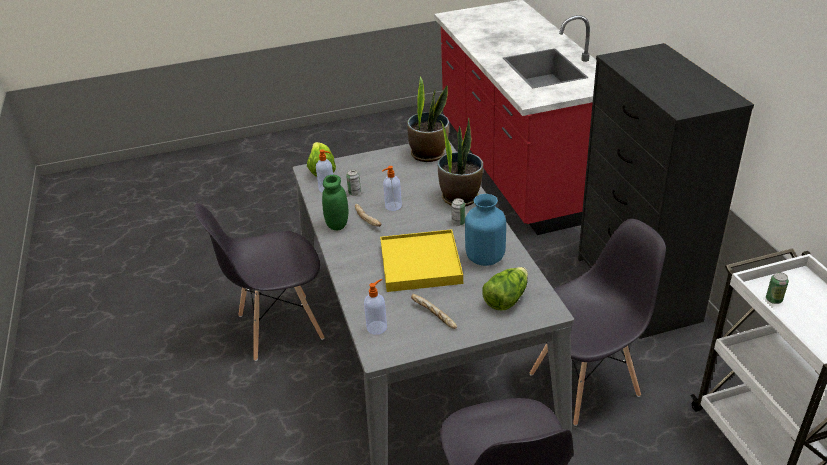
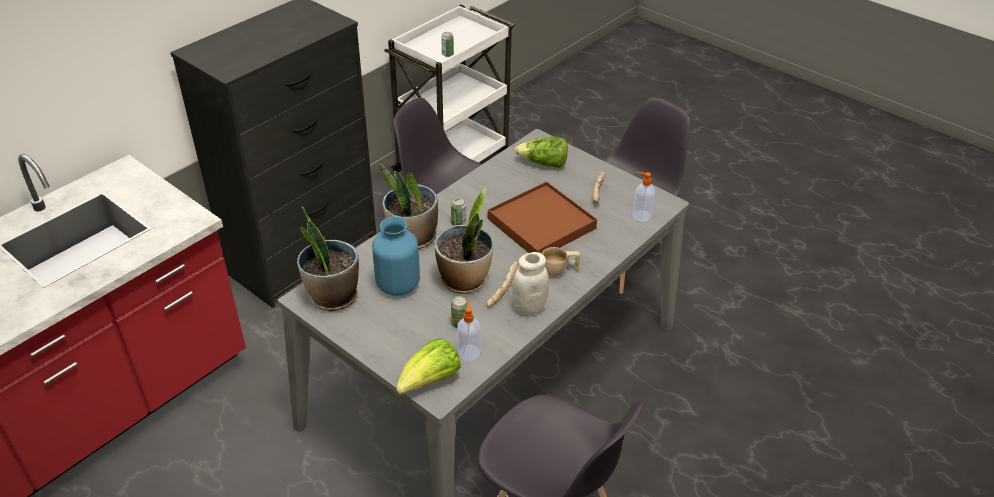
camera: 125 degrees left, 5 degrees up
(337, 224) = (529, 308): green jar -> white jar
(358, 252) = (559, 271): none -> beige cup
(392, 206) = (464, 280): soap dispenser -> potted plant
(421, 264) = (541, 223): yellow tray -> brown tray
(485, 257) = (500, 190): blue vase -> blue vase (397, 285)

